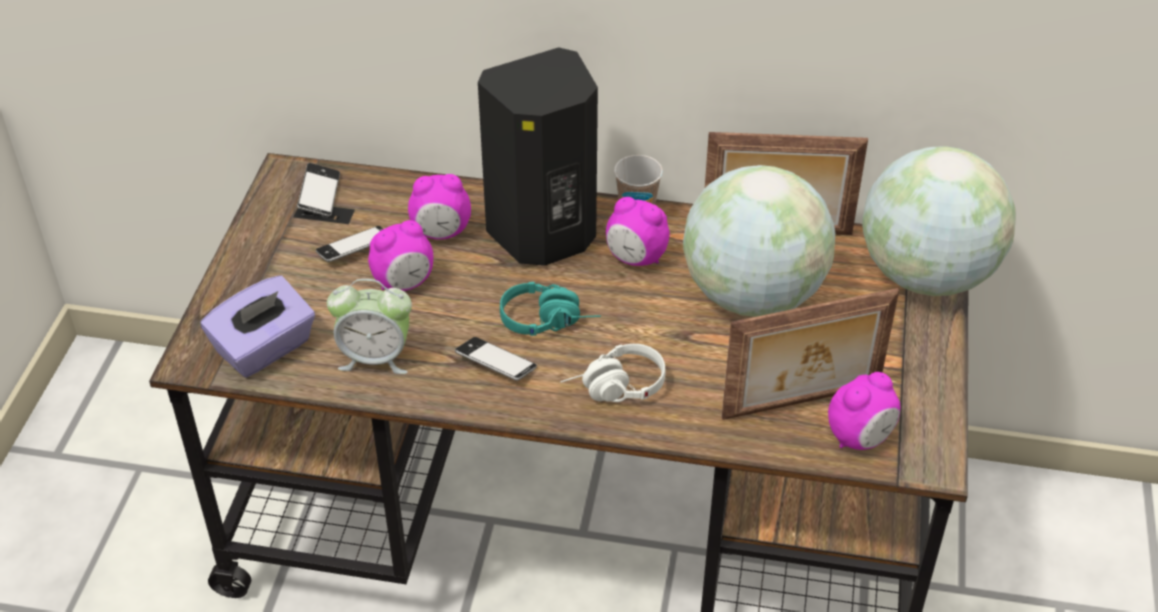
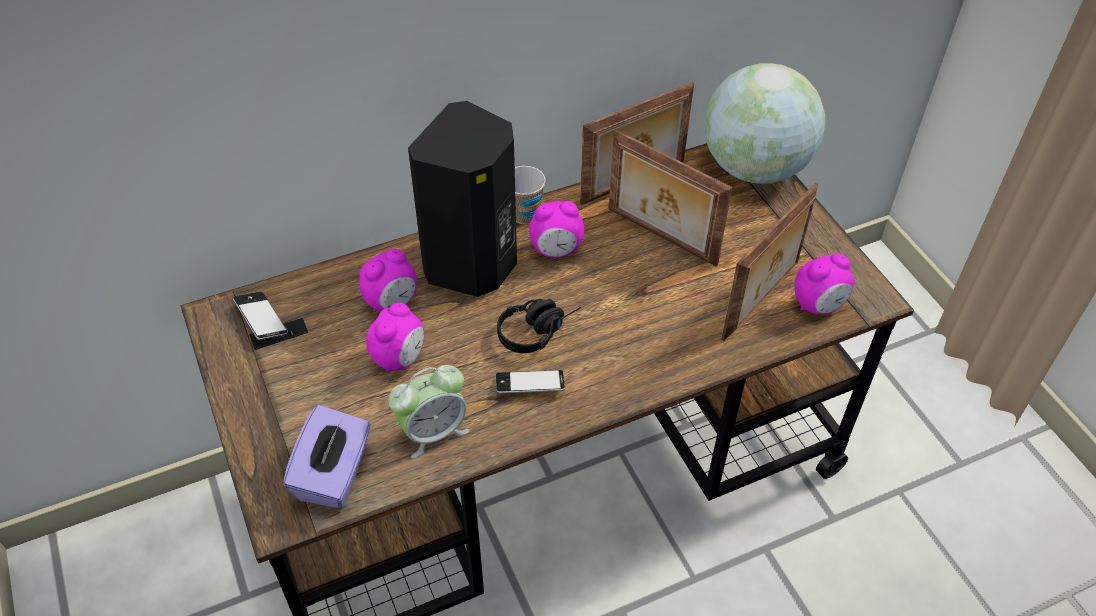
camera: 35 degrees left, 5 degrees up
(354, 249) = (333, 351): phone -> none
(550, 320) = (538, 330): turquoise headphones -> black headphones
(614, 389) = (631, 358): white headphones -> none
(753, 295) = (660, 238): globe -> picture frame
(860, 438) = (818, 305): alarm clock -> alarm clock turned 45 degrees clockwise

